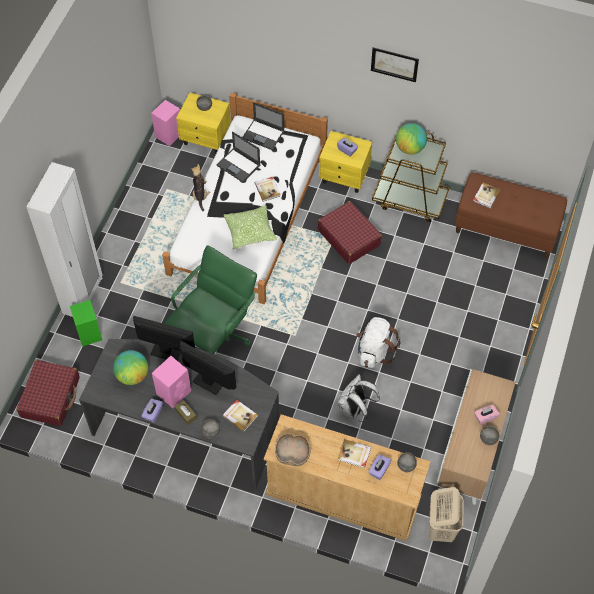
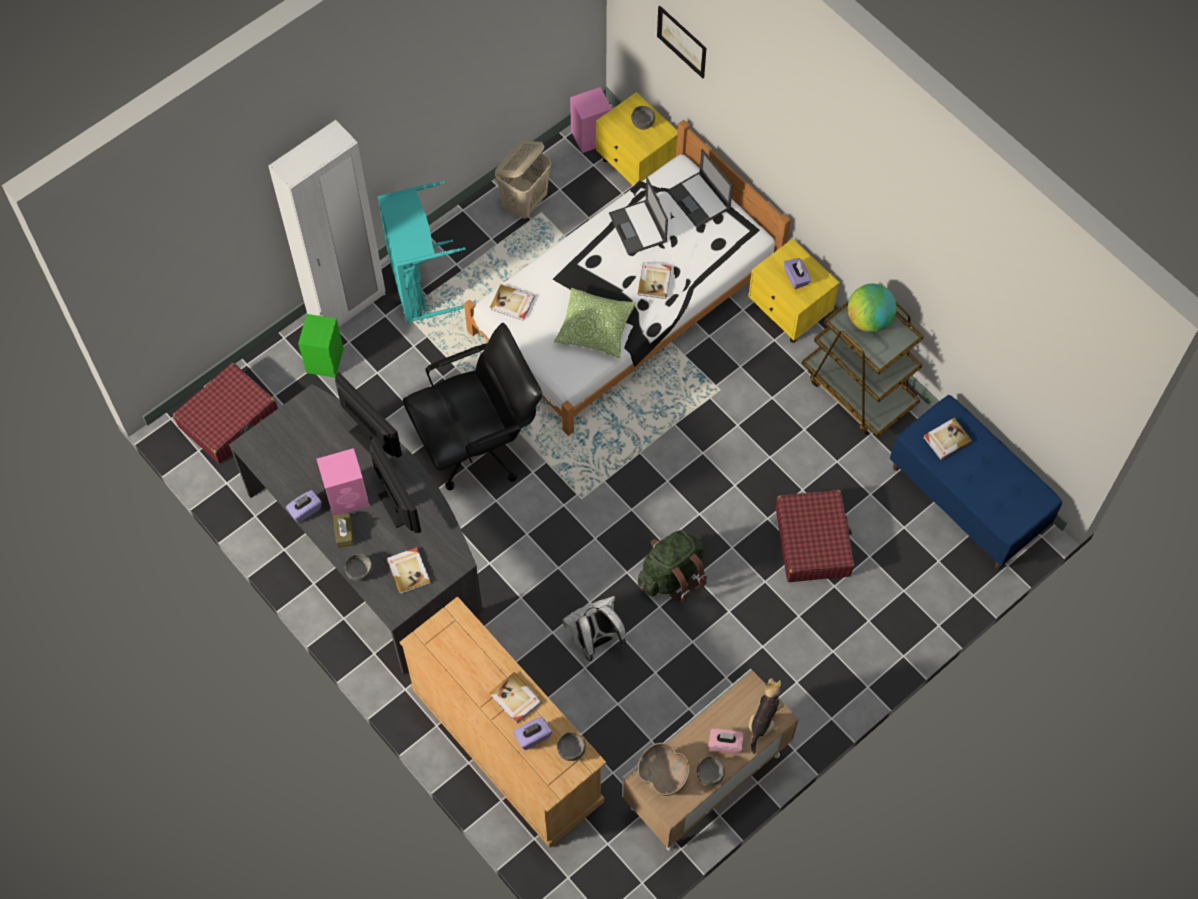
camera: 30 degrees right, 5 degrees up
(119, 262) = (419, 284): none -> turquoise laundry basket
(132, 375) = (311, 447): globe -> none
(192, 241) = (512, 304): none -> book
(200, 194) = (563, 244): plush toy -> plush toy (764, 720)
(215, 335) = (478, 445): green office chair -> black office chair
(292, 454) = (438, 656): brown bowl -> brown bowl (663, 774)
(349, 237) = (740, 400): red suitcase -> red suitcase (813, 541)
(374, 351) = (671, 576): white backpack -> green backpack
(394, 64) = (880, 194): picture -> picture (682, 41)
(441, 528) = (604, 855): beige laundry basket -> beige laundry basket (525, 202)
(506, 229) = (968, 499): brown bench -> blue bench

